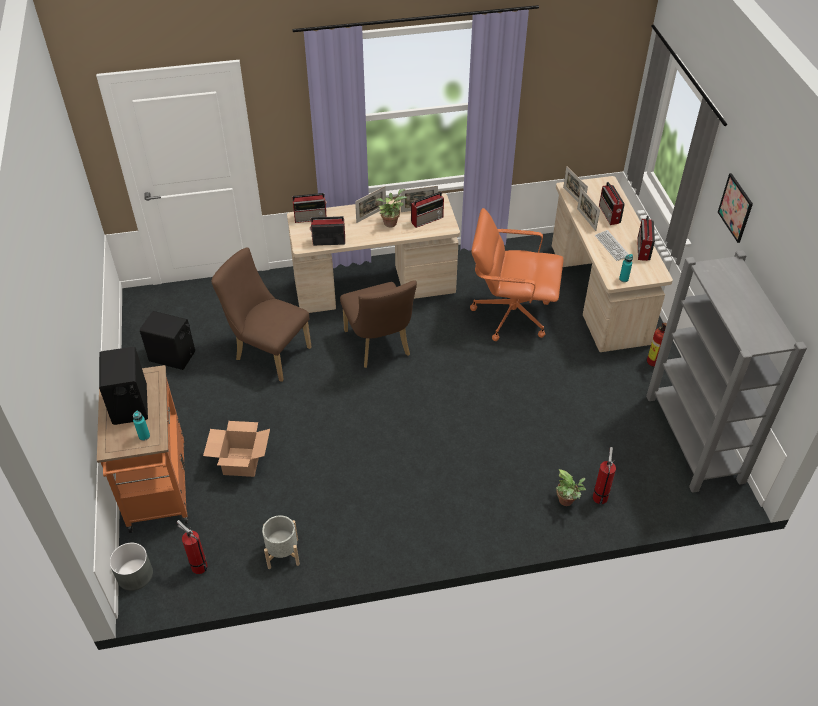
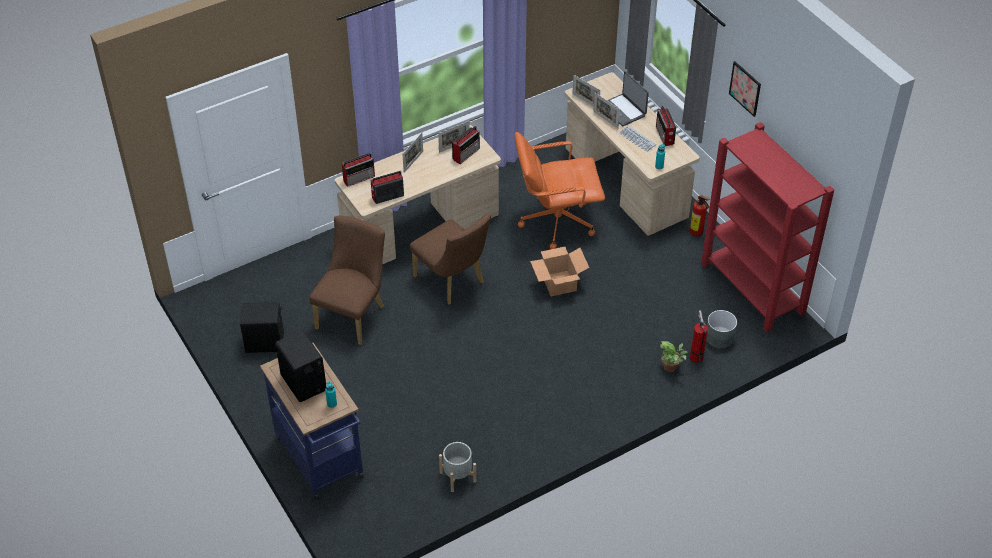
camera: 20 degrees left, 0 degrees up
(134, 574) = (340, 531): grey planter -> grey planter (719, 337)
(158, 490) = (320, 459): orange cart -> blue cart
(197, 565) = (390, 508): fire extinguisher -> none
(242, 462) = (382, 415): cardboard box -> cardboard box (559, 284)
(268, 352) = (353, 314): brown chair -> brown chair turned 105 degrees clockwise
(391, 222) = (435, 164): potted plant -> none
(609, 215) = (623, 110): radio -> laptop
(694, 438) = (753, 288): grey bookcase -> red bookcase

